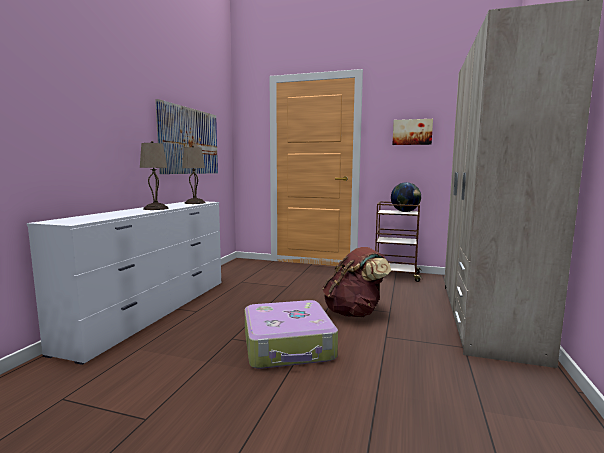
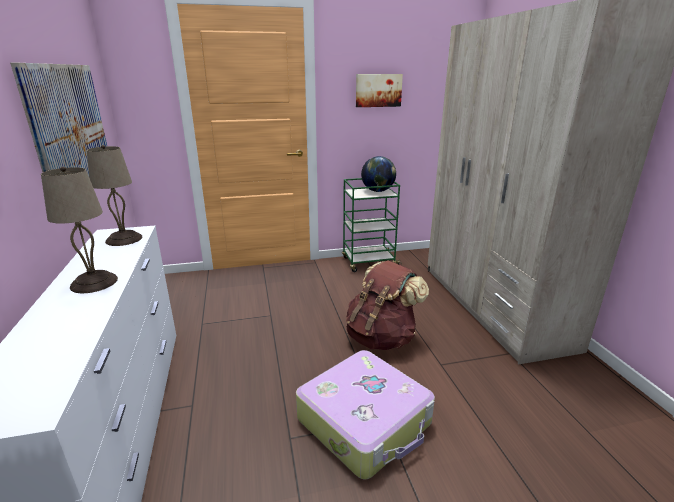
camera: 30 degrees left, 15 degrees up
(395, 275) = (369, 262): brown cart -> green cart

